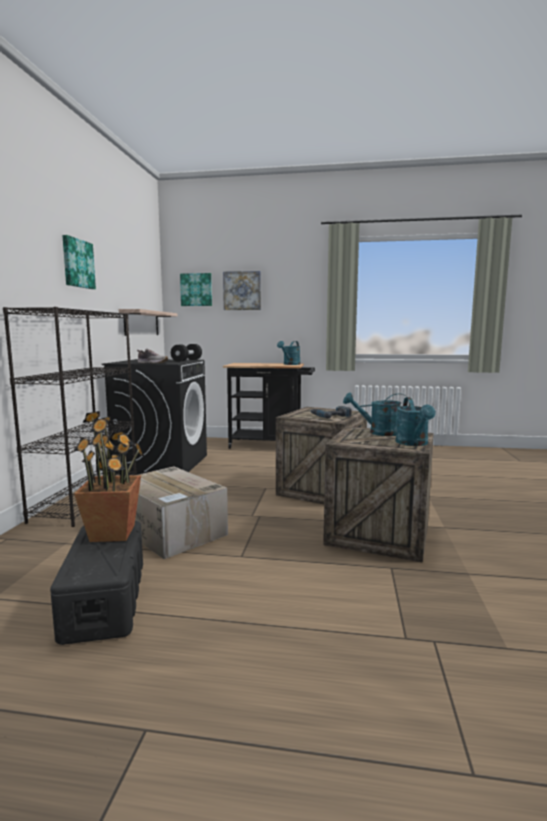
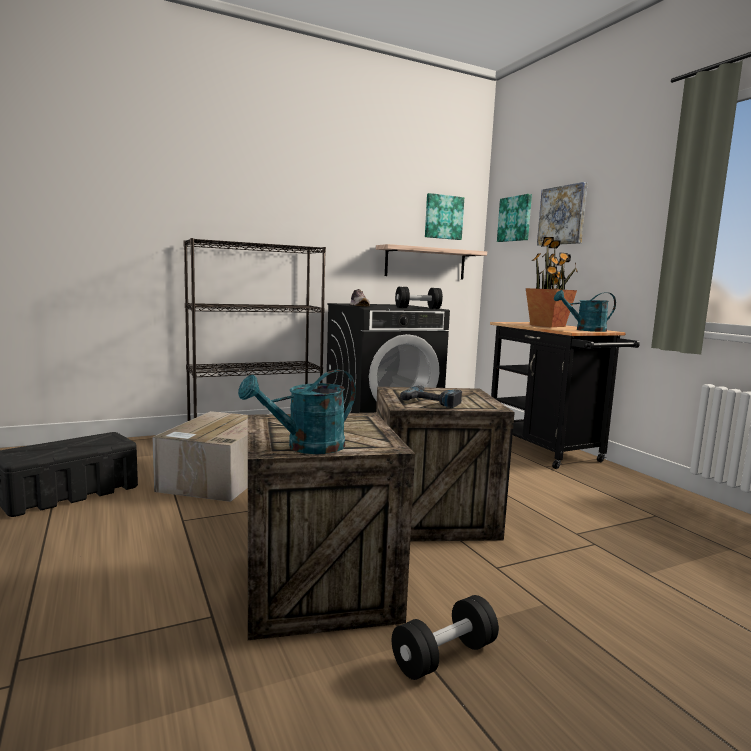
camera: 55 degrees right, 0 degrees up
(77, 263) = (304, 197): picture -> picture (443, 217)
(113, 533) = (99, 442): potted plant -> potted plant (548, 326)
(378, 432) = (356, 427): turquoise watering can -> none
(458, 524) = (444, 656): none -> black dumbbell

